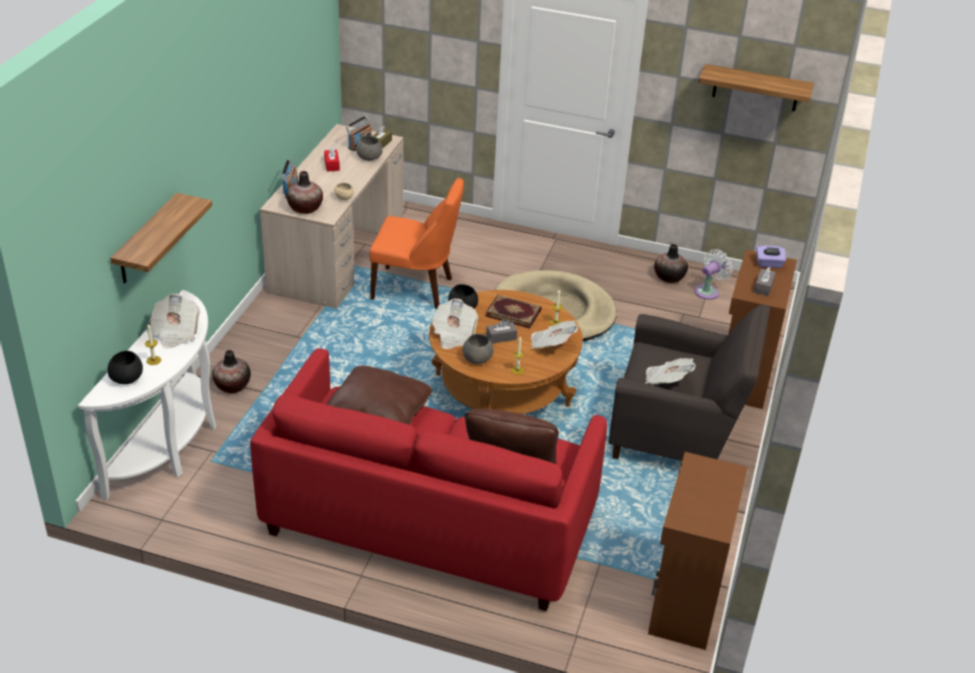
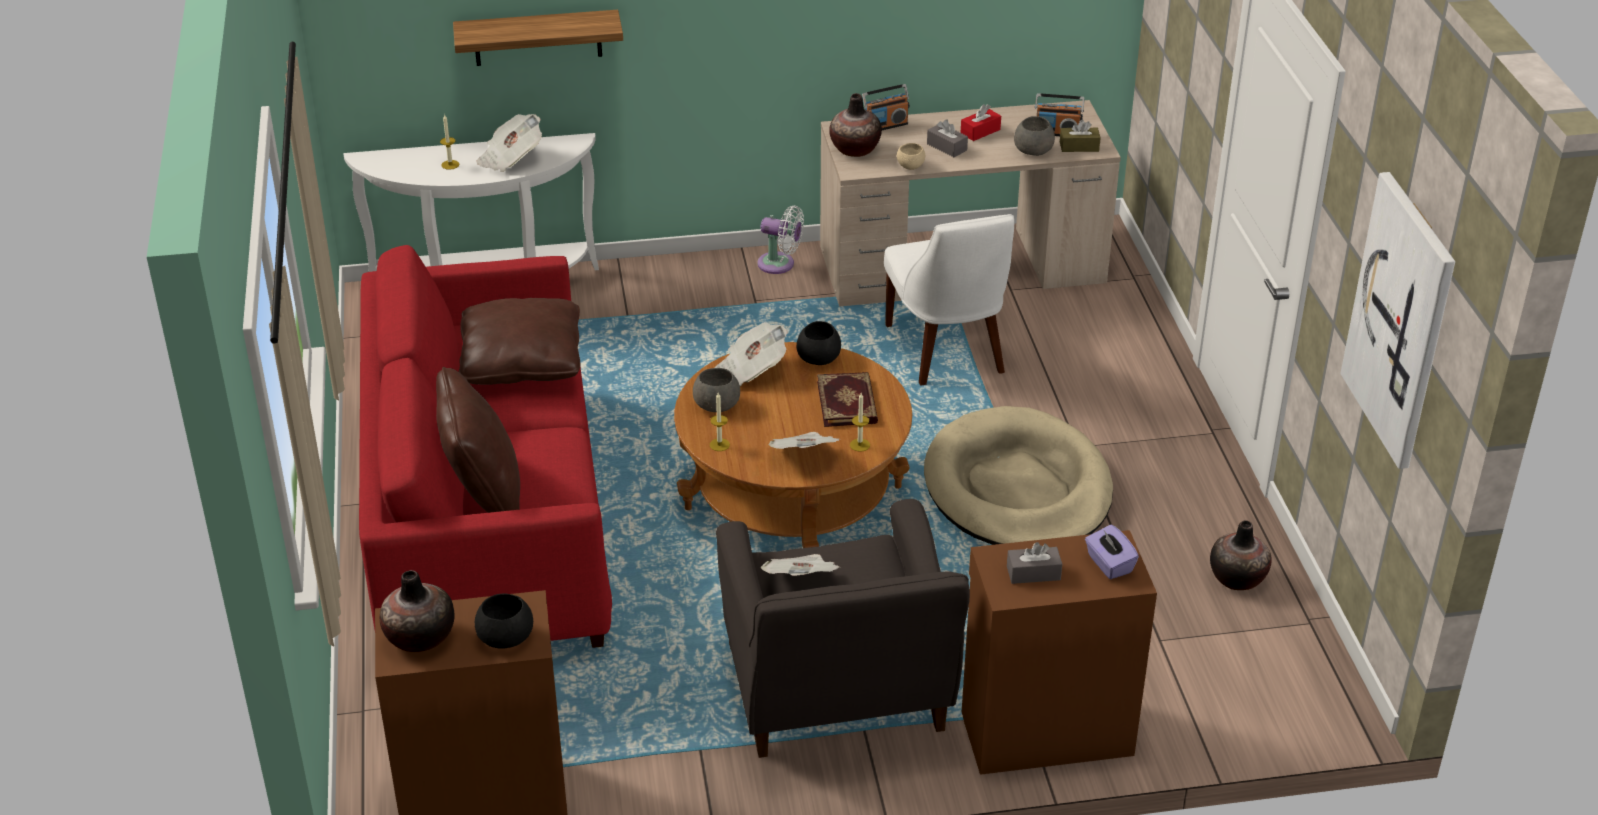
camera: 65 degrees right, 0 degrees up
(127, 377) = (408, 161): black bowl -> black bowl (506, 637)
(232, 386) = (620, 292): vase -> vase (420, 637)
(416, 289) = (947, 352): orange chair -> white chair
(501, 337) = (781, 409): grey tissue box -> grey tissue box (946, 147)
(708, 291) = (1246, 632): white fan -> white fan (780, 264)
(756, 88) = (1401, 320): shelf -> picture

